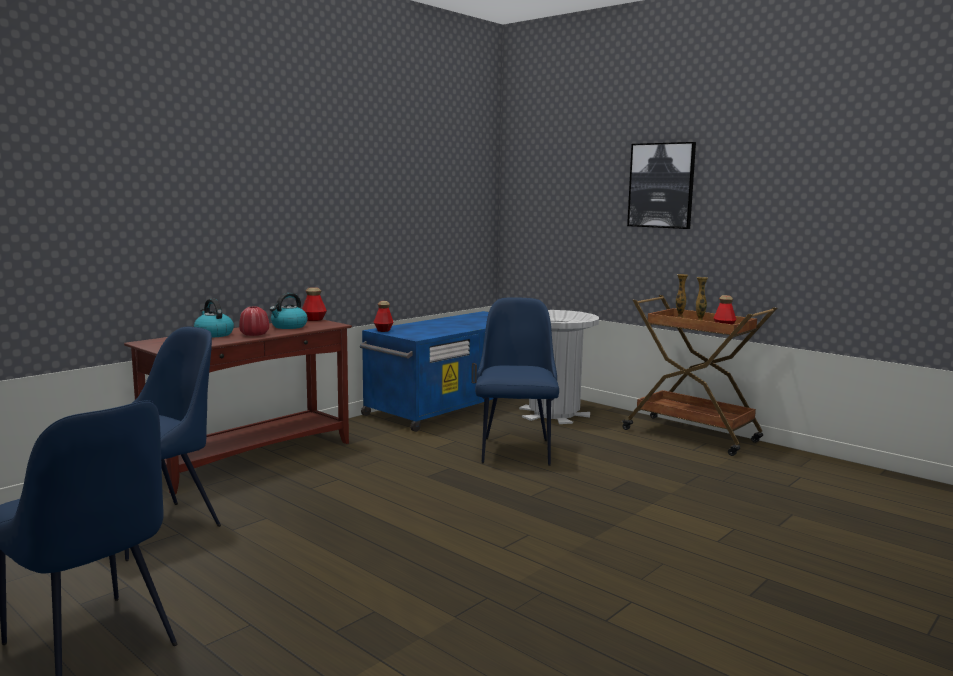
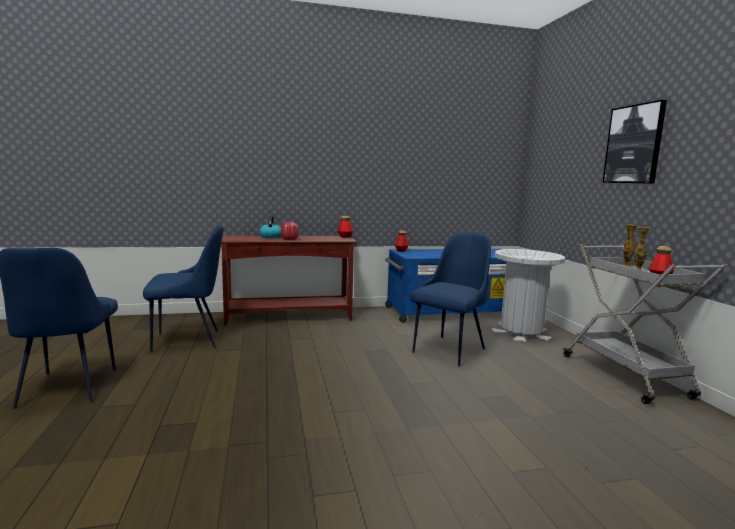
camera: 35 degrees right, 0 degrees up
(289, 326) = (320, 238): kettle -> none
(691, 436) = (624, 376): brown cart -> grey cart

